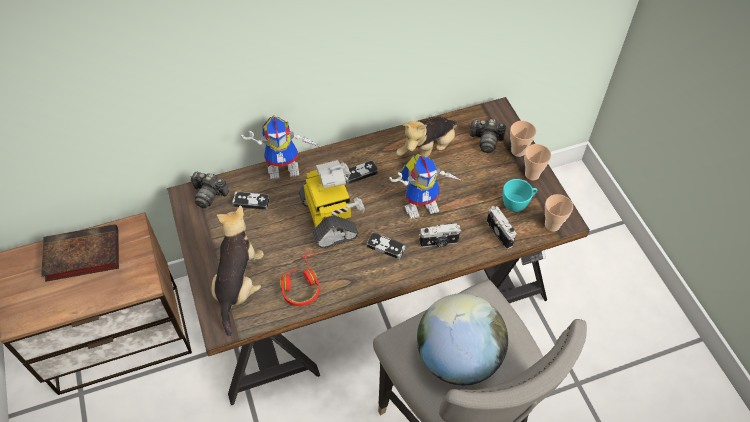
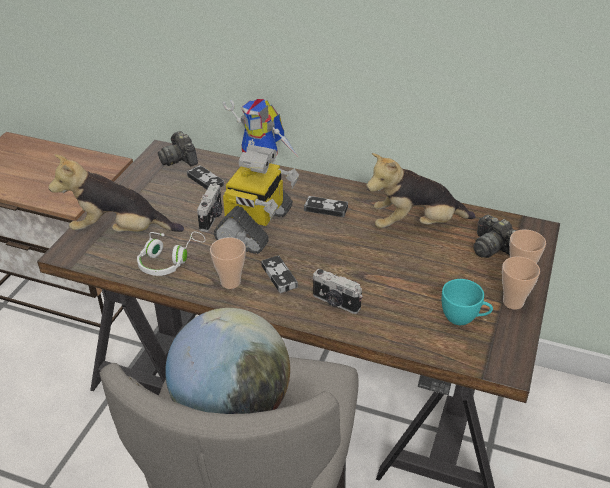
camera: 40 degrees right, 15 degrees down
(80, 256) = (54, 162): book -> none
(239, 285) = (120, 231): plush toy -> plush toy turned 135 degrees counterclockwise
(301, 284) = (169, 260): red headphones -> white headphones
(422, 204) = (357, 263): toy robot -> none
(500, 233) = (413, 332): camera -> camera (212, 218)
(552, 225) = (484, 360): cup -> cup (230, 282)

